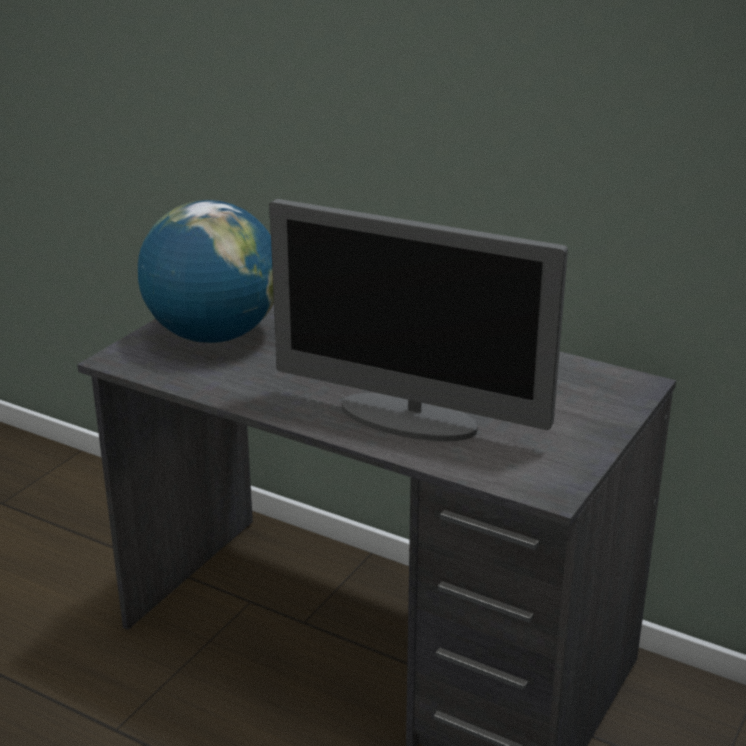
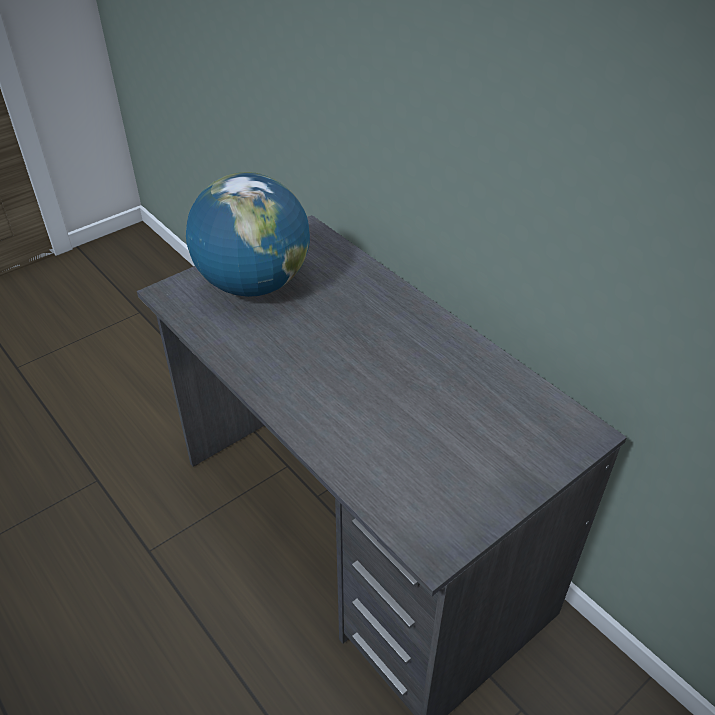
camera: 20 degrees right, 15 degrees up
(409, 419) = (357, 422): monitor -> none

